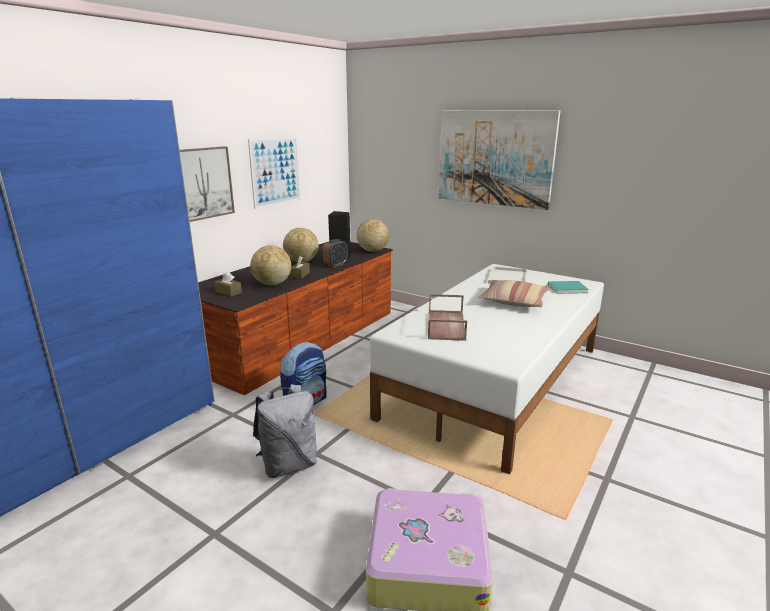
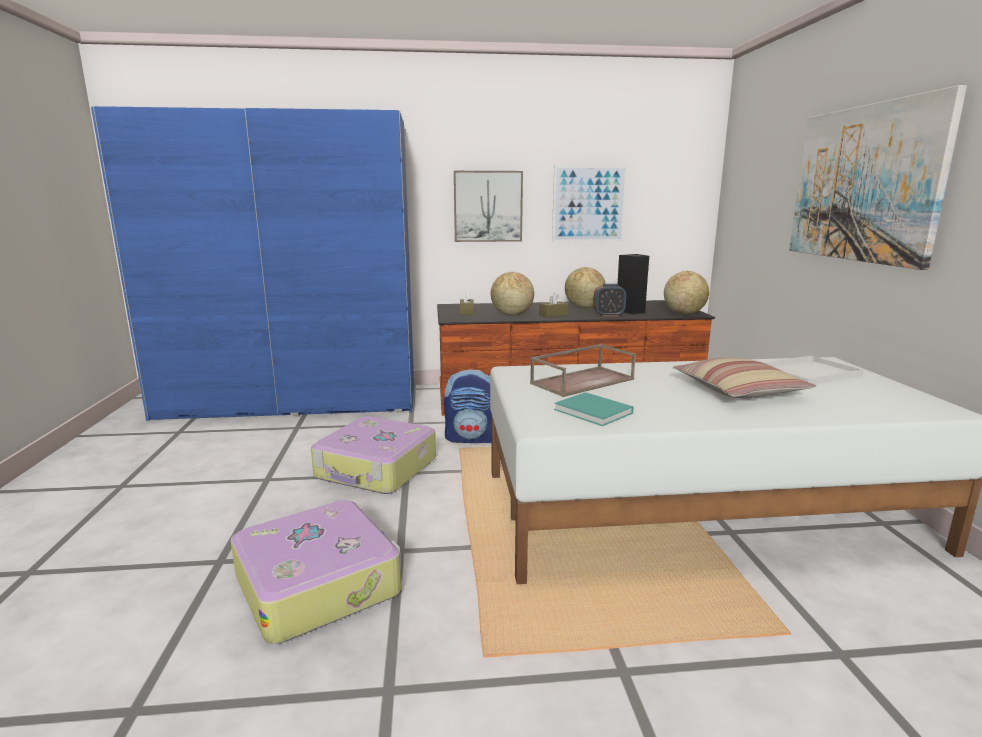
camera: 50 degrees right, 5 degrees down
(288, 465) = (376, 469): grey backpack -> suitcase
(568, 289) = (881, 405): turquoise book -> turquoise book (595, 412)

